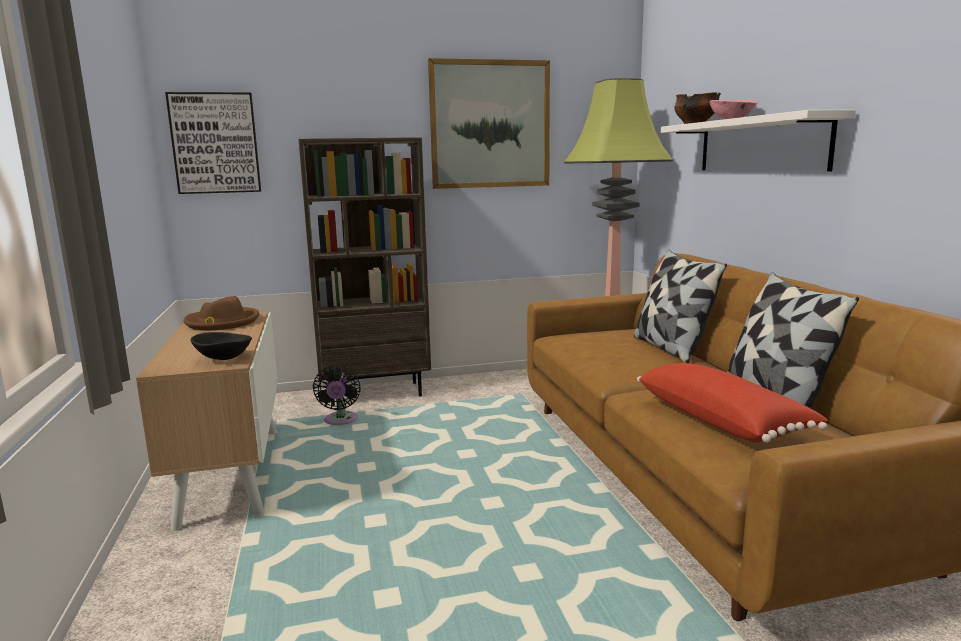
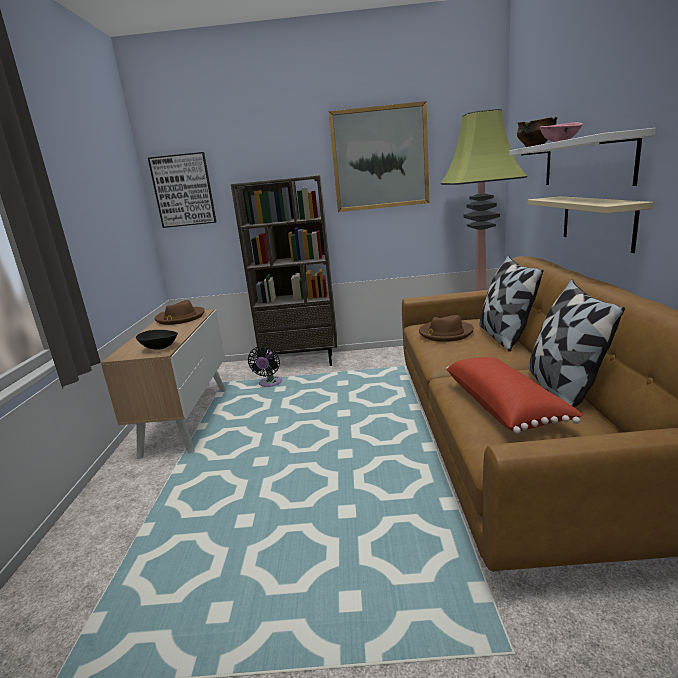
camera: 15 degrees right, 5 degrees up
(597, 344) = (445, 333): none -> brown hat
(777, 211) = (597, 221): none -> beige shelf

